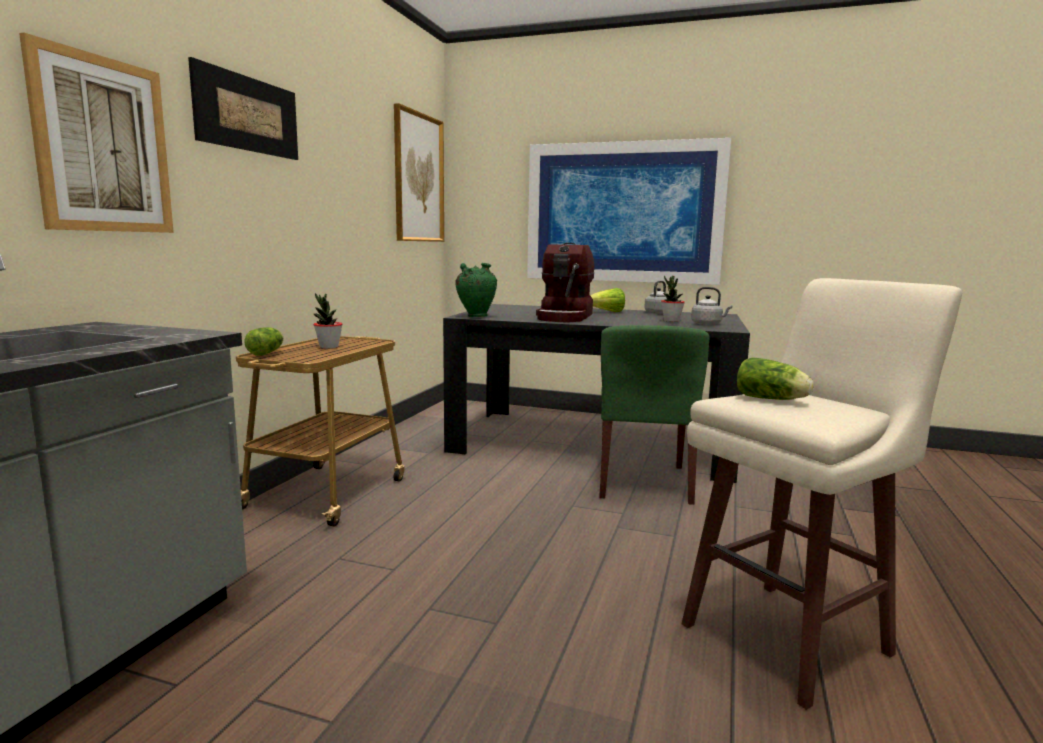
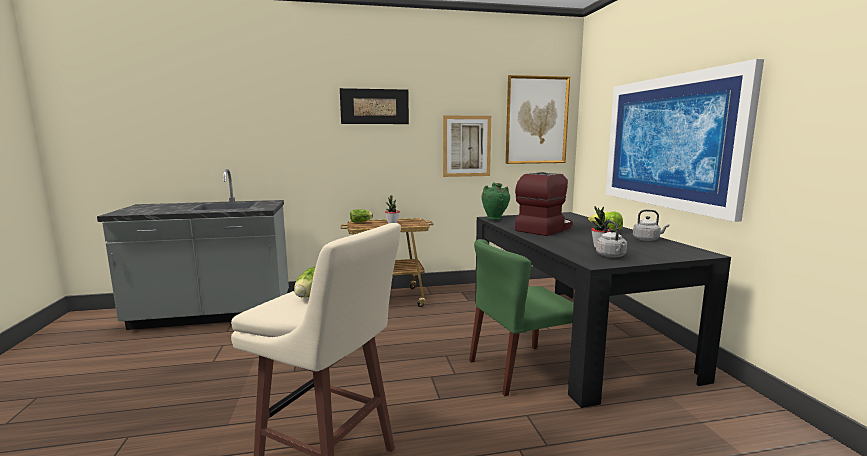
camera: 60 degrees right, 0 degrees up
(104, 145) = (296, 132): picture -> picture (466, 146)
(565, 317) = (544, 229): coffee machine -> coffee machine turned 150 degrees clockwise

